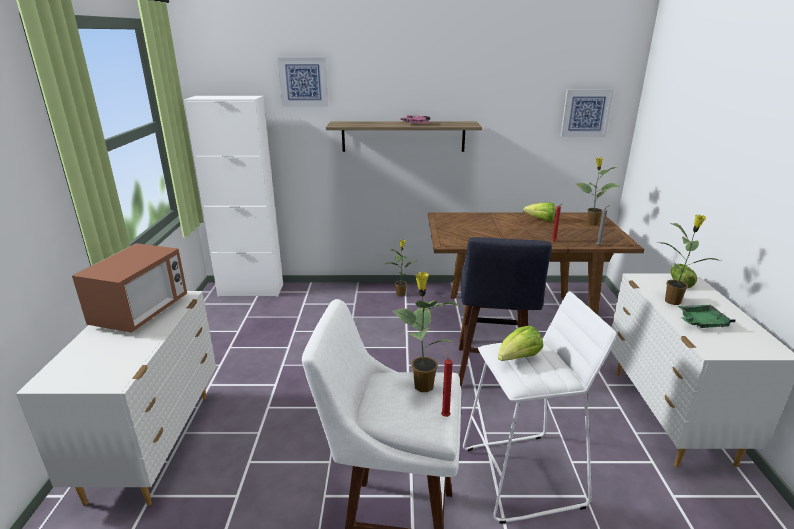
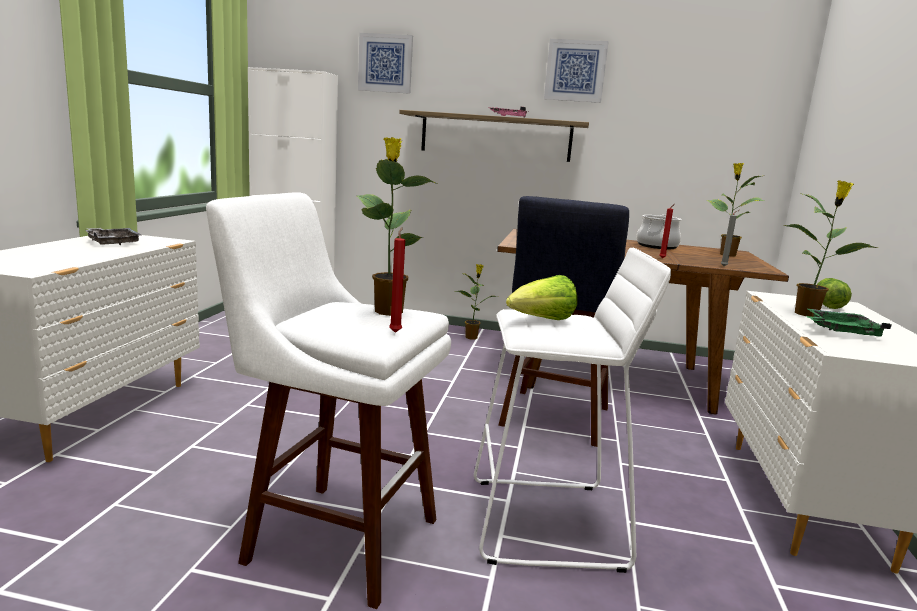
camera: 10 degrees right, 10 degrees down
(141, 313) = (112, 243): microwave -> grey tray
(541, 220) = (657, 246): lettuce -> cooking pot
(585, 113) = (732, 123): picture -> picture (575, 71)

